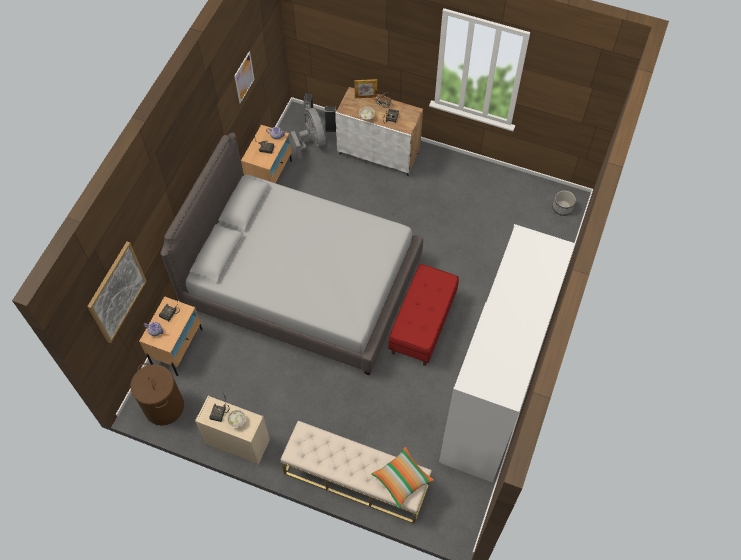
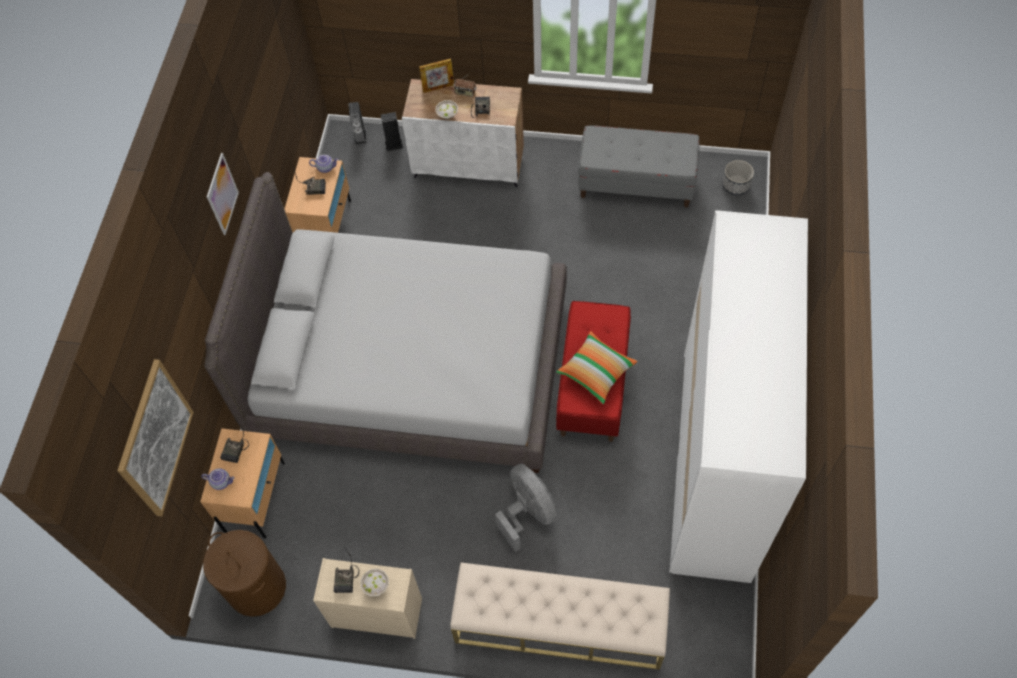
camera: 10 degrees left, 0 degrees up
(244, 77) = (265, 90): picture -> picture (222, 194)
(312, 142) = (373, 169): grey fan -> grey fan (528, 512)
(402, 479) = (632, 612): pillow -> pillow (596, 372)
(492, 191) = (636, 183): none -> grey bench

